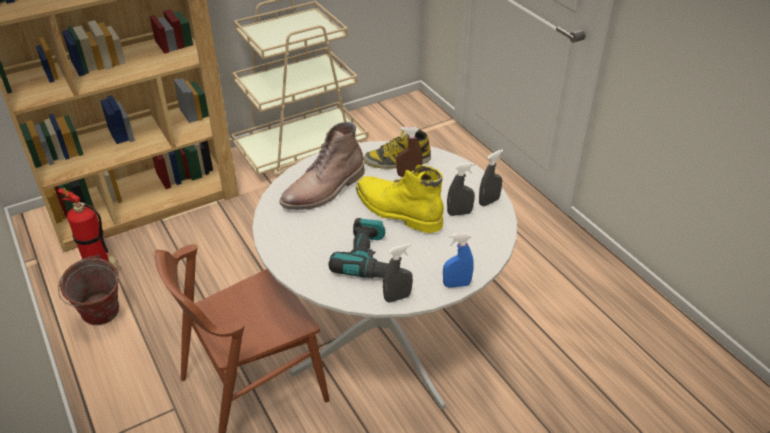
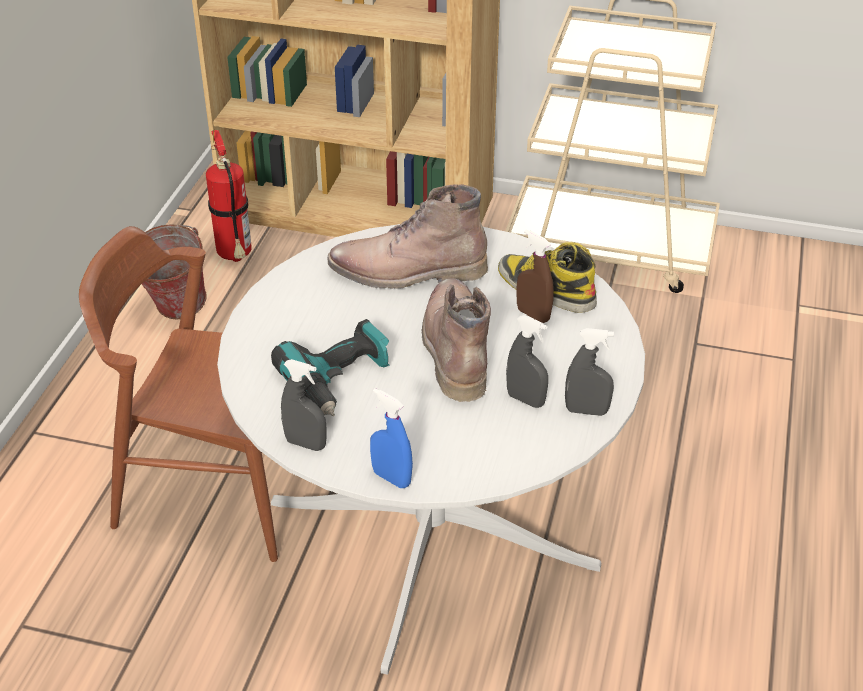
camera: 45 degrees right, 0 degrees up
(396, 210) = (454, 347): yellow boot -> brown boot

